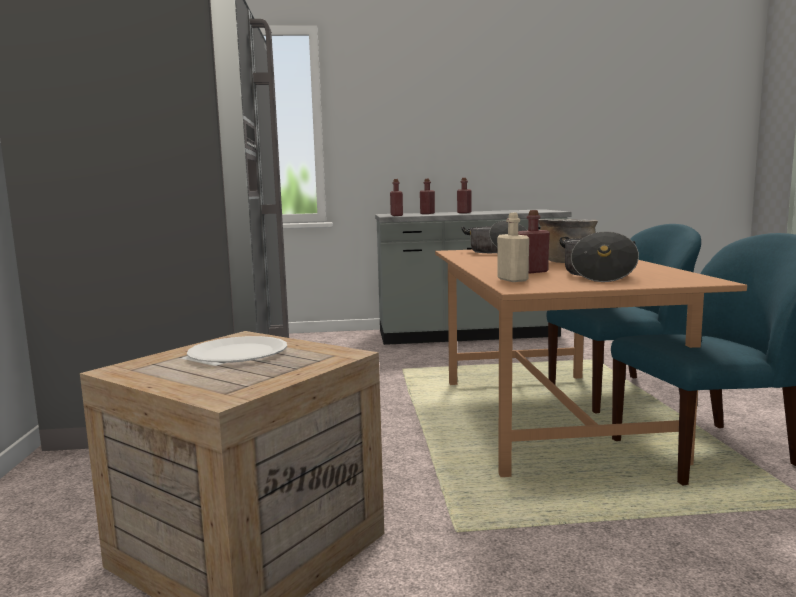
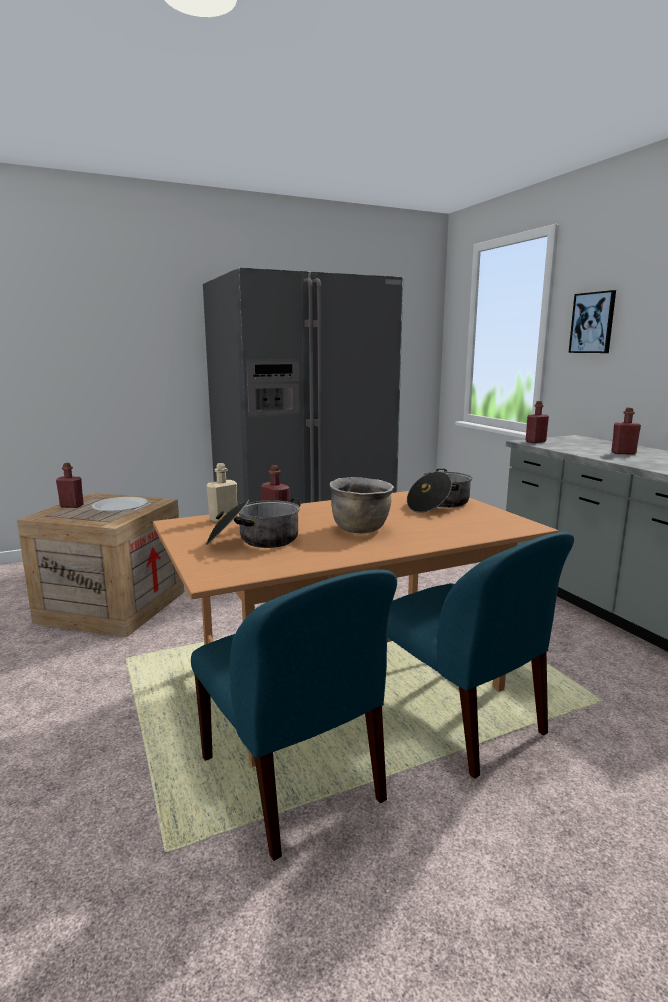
camera: 70 degrees right, 5 degrees up
(373, 117) = (592, 323): none -> picture
(427, 213) = (587, 445): red bottle -> red bottle (72, 506)

